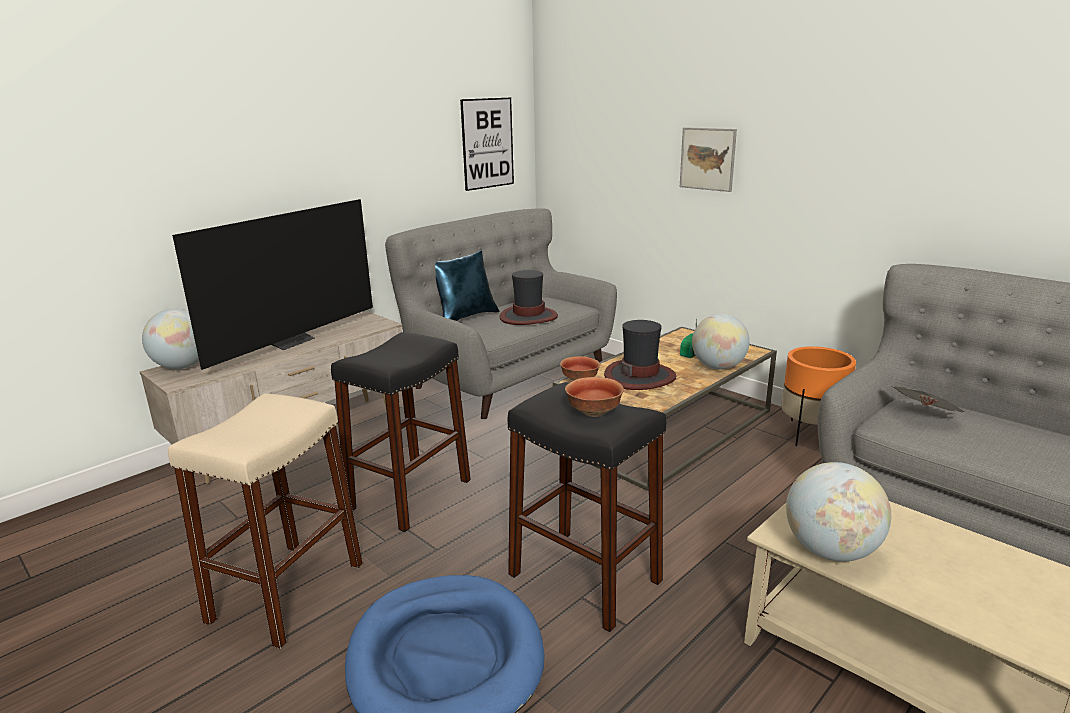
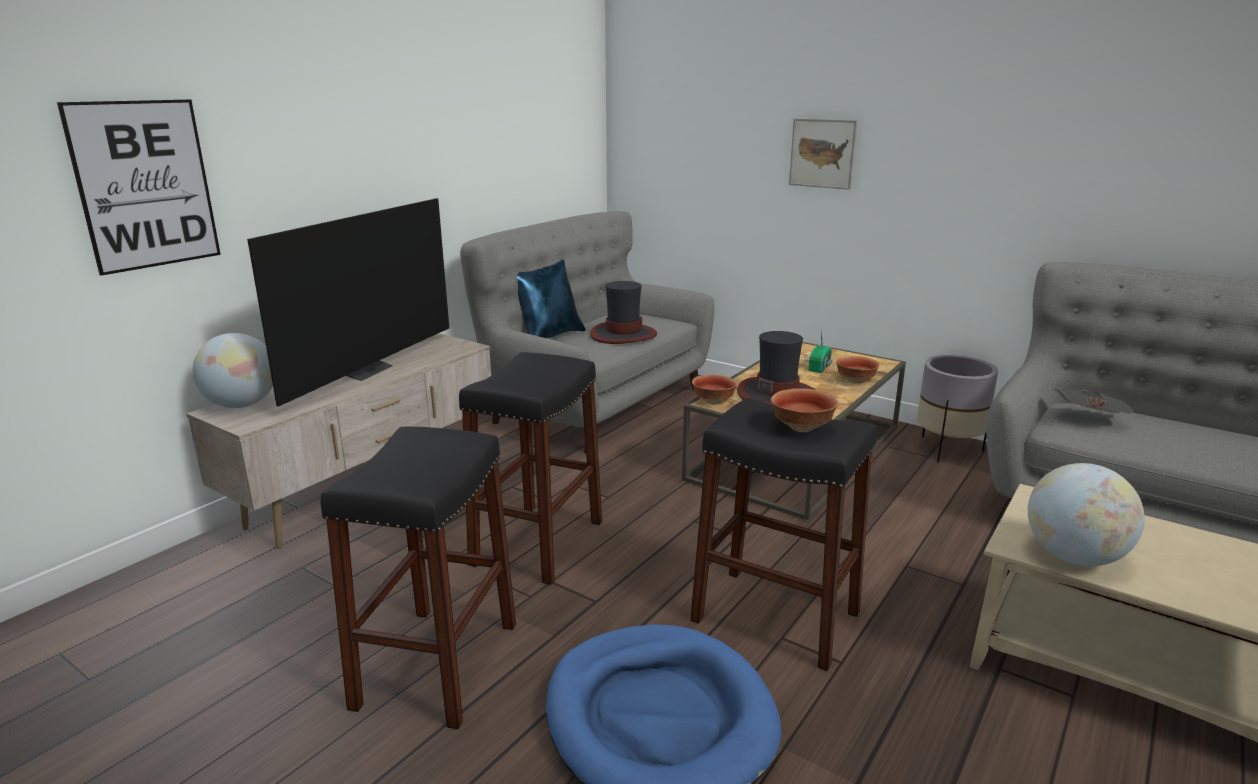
camera: 10 degrees left, 0 degrees up
(287, 591) = (438, 664): beige stool -> black stool
(487, 143) = (560, 135): picture -> picture (145, 185)
(718, 367) = (854, 381): globe -> bowl
(810, 434) = (947, 450): orange planter -> grey planter

